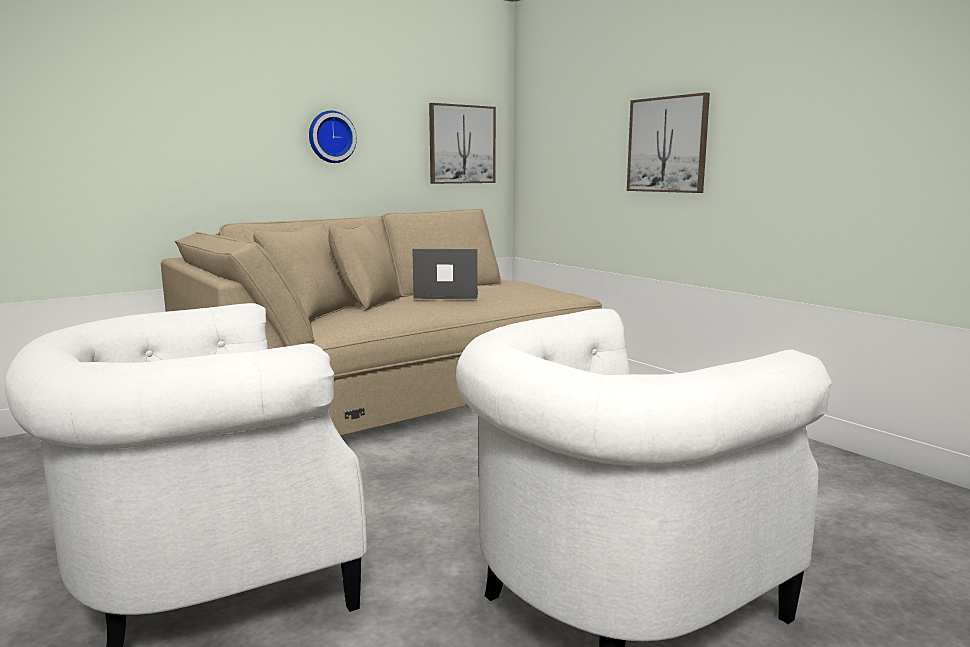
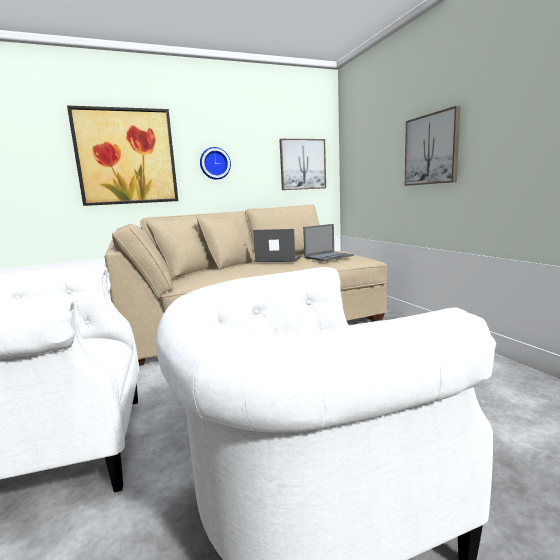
camera: 15 degrees right, 0 degrees up
(190, 119) = (126, 157): none -> picture
(520, 291) = (329, 256): none -> laptop

